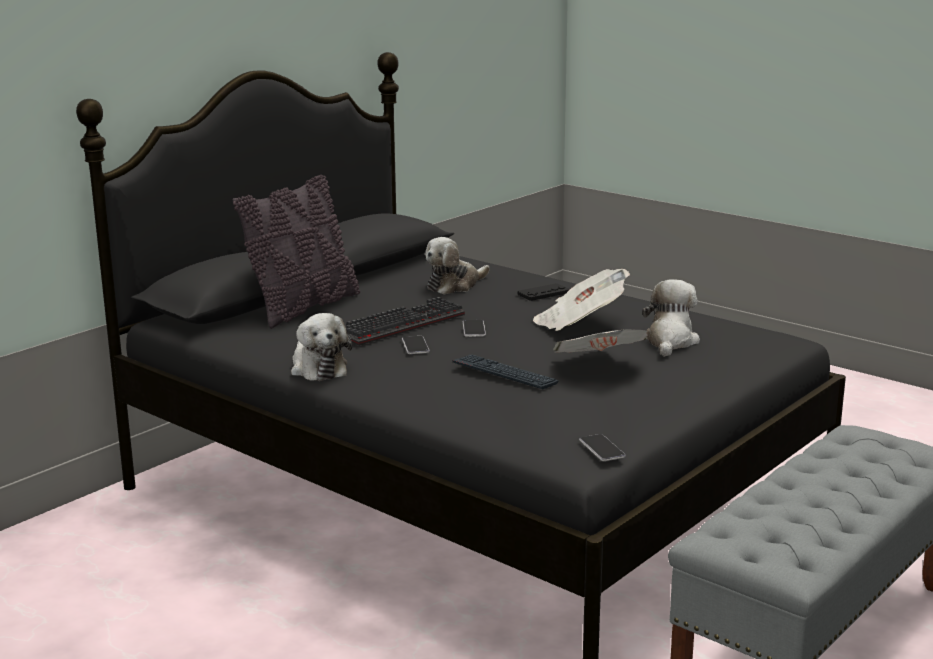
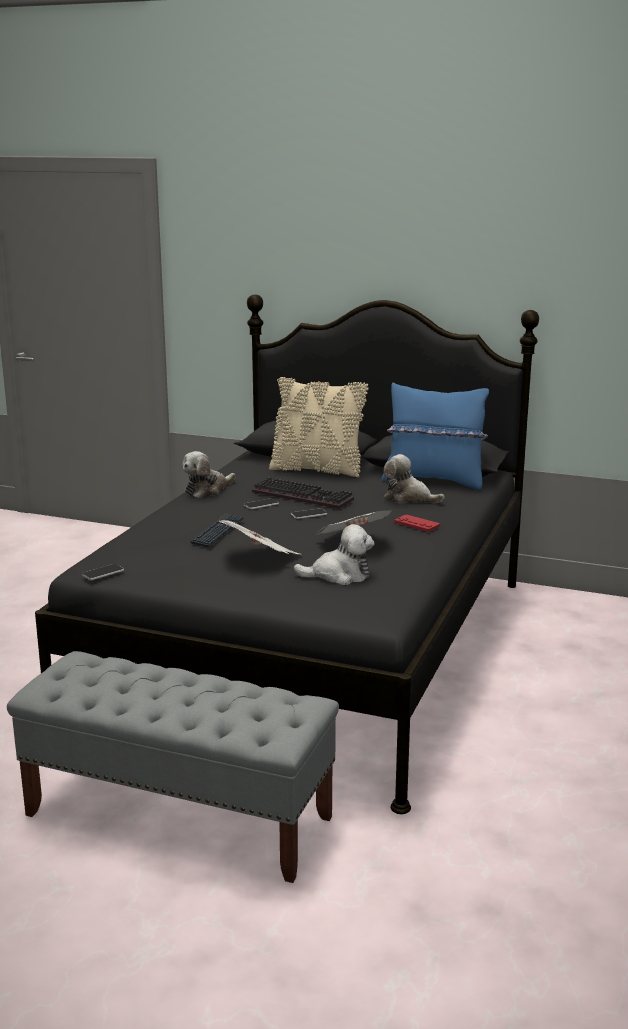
camera: 70 degrees right, 0 degrees up
(303, 307) = (317, 470): black pillow -> beige pillow
(407, 268) = (434, 481): none -> blue pillow
(543, 293) = (417, 524): black game controller -> red game controller

